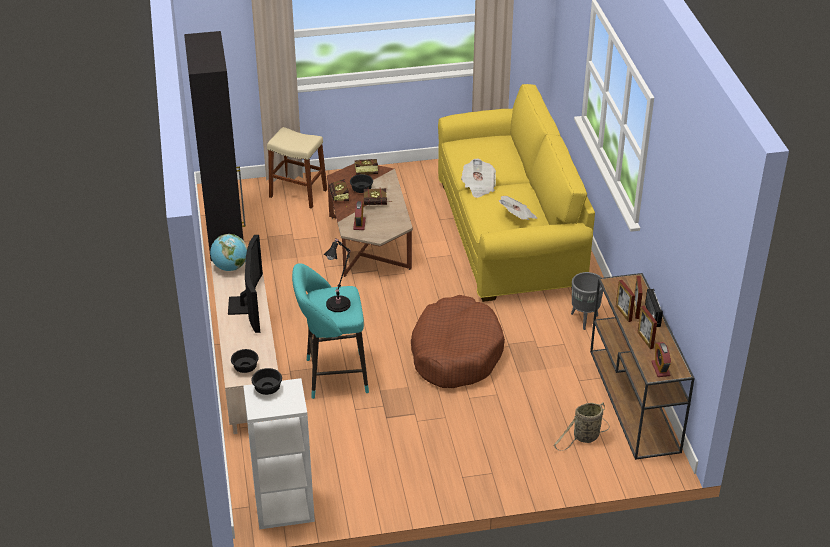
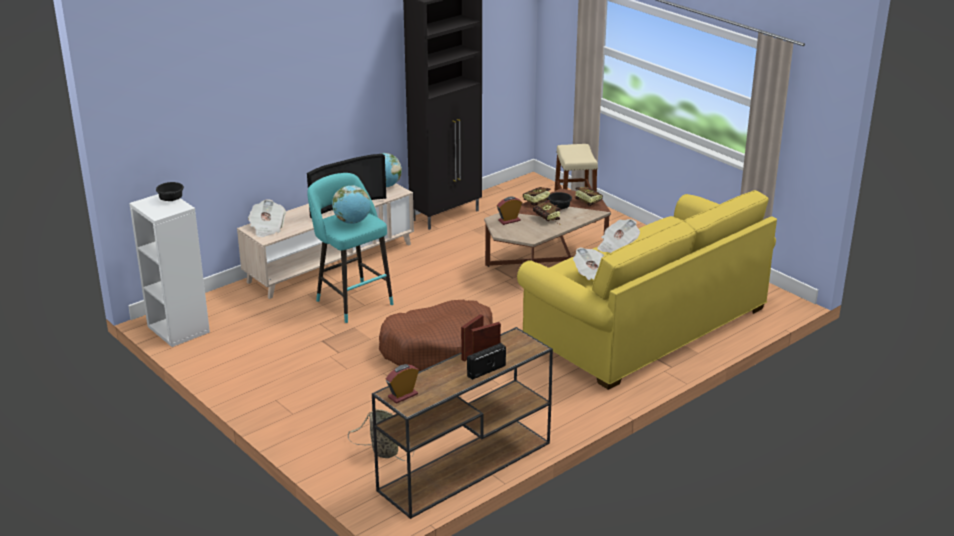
camera: 60 degrees right, 10 degrees down
(246, 367) = (267, 228): black bowl -> newspaper
(339, 303) = (352, 222): black table lamp -> globe
(584, 320) = (560, 403): grey planter -> none
(645, 340) = (441, 376): picture frame -> none

